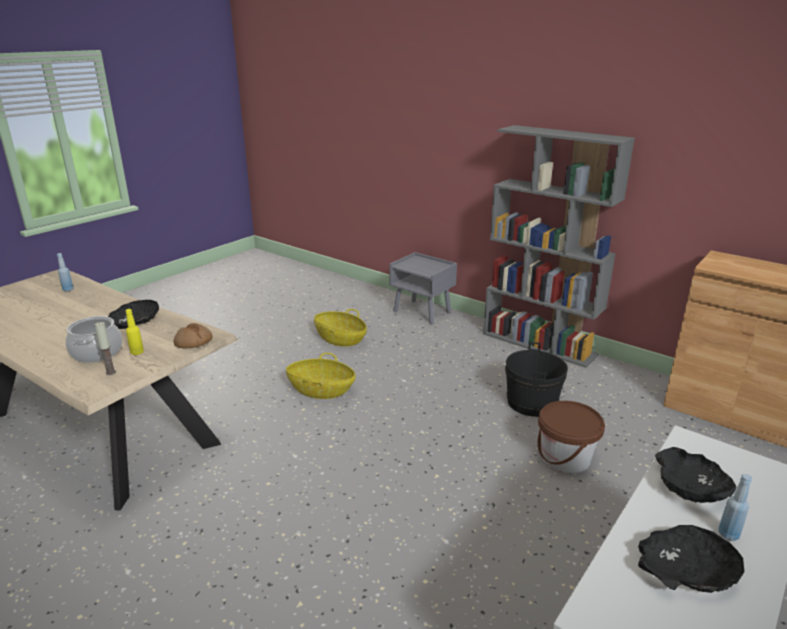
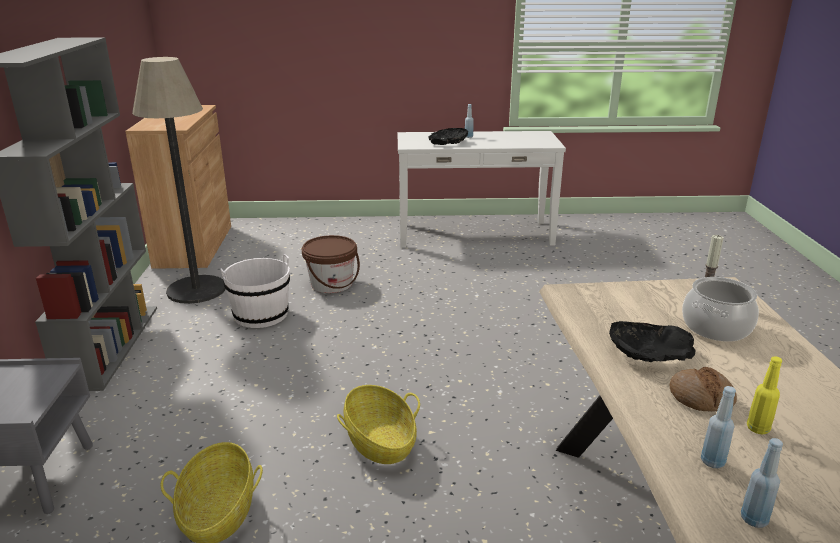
camera: 130 degrees left, 0 degrees up
(87, 297) = (712, 461): none -> blue bottle
(137, 352) = (666, 307): yellow bottle -> yellow bottle (758, 428)
(193, 342) = (595, 292): bread -> bread (701, 397)
(532, 403) = (261, 315): black bucket -> white bucket
(610, 389) = (196, 290): none -> floor lamp
(685, 571) = (502, 139): black bowl -> none

